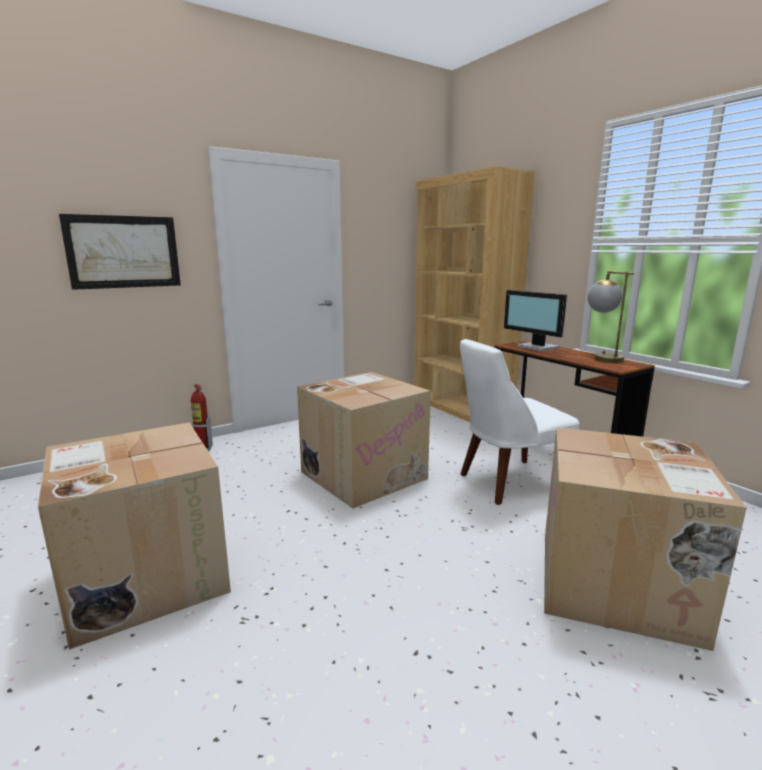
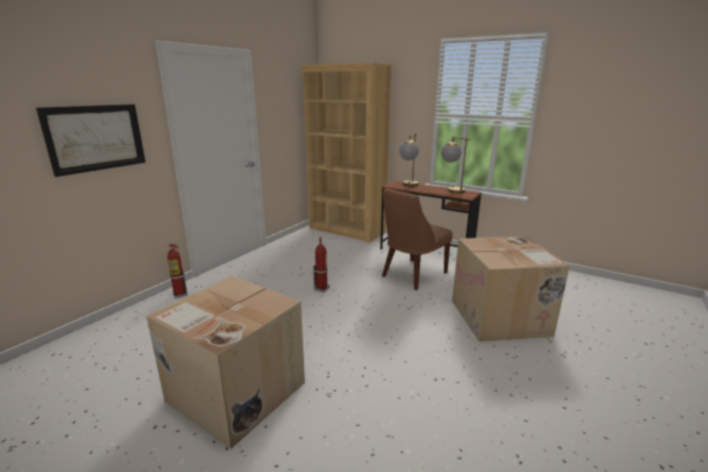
camera: 25 degrees left, 5 degrees up
(364, 474) = (322, 288): cardboard box -> fire extinguisher
(508, 482) = (412, 275): white chair -> brown chair
(537, 347) = (408, 185): monitor -> table lamp

